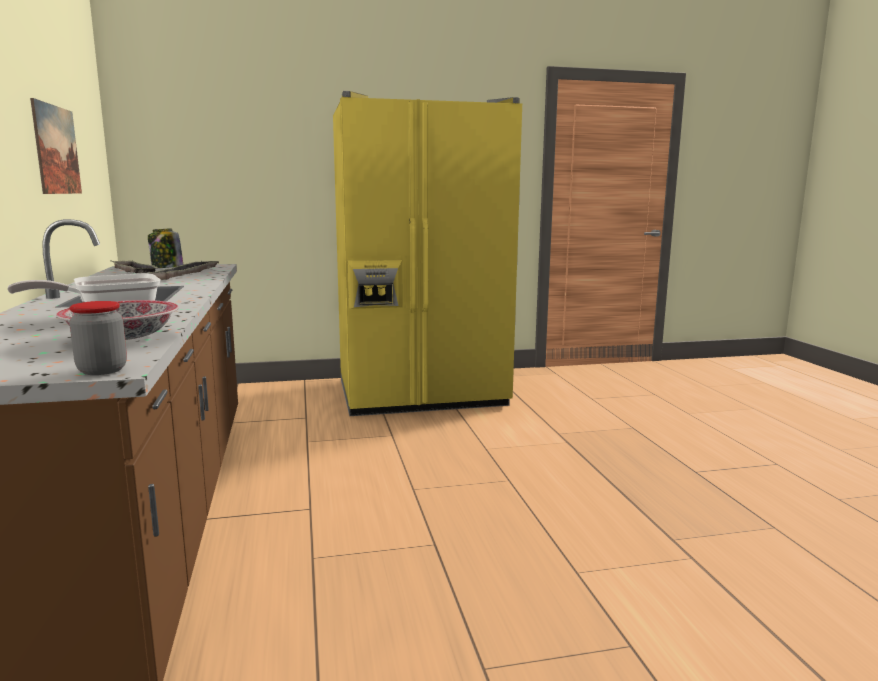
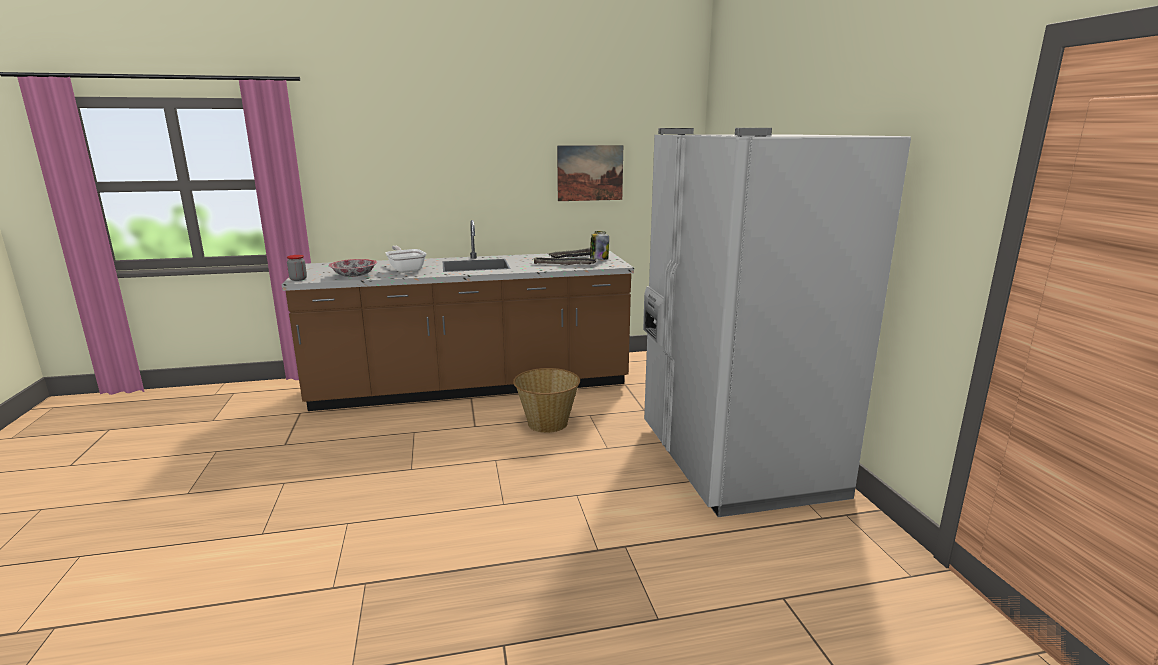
camera: 90 degrees right, 5 degrees up
(319, 463) = (547, 423): none -> basket
(421, 394) = (736, 460): yellow fridge -> white fridge

